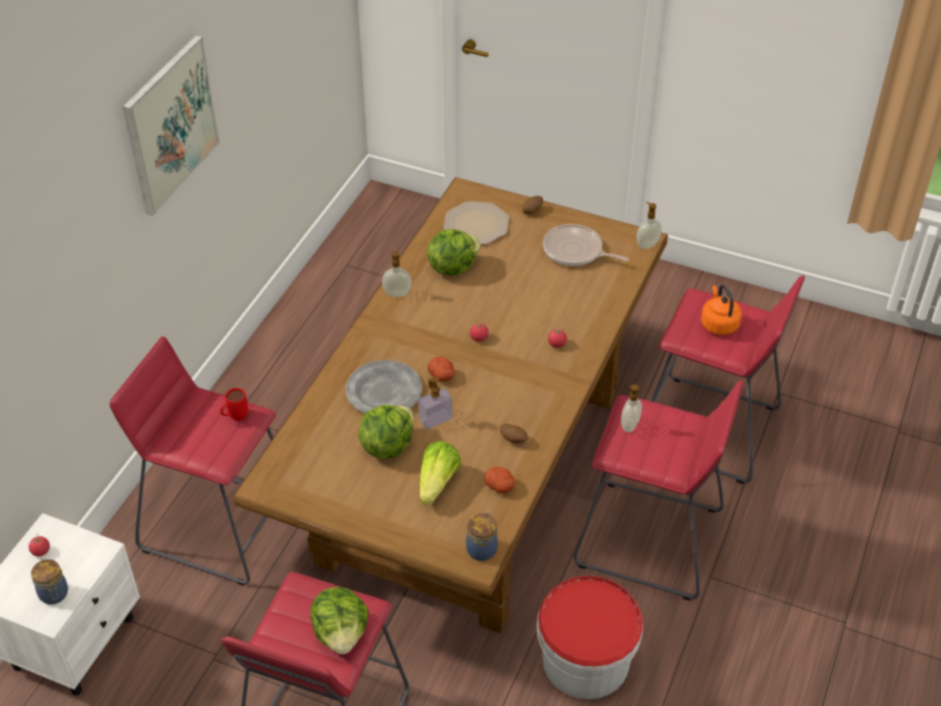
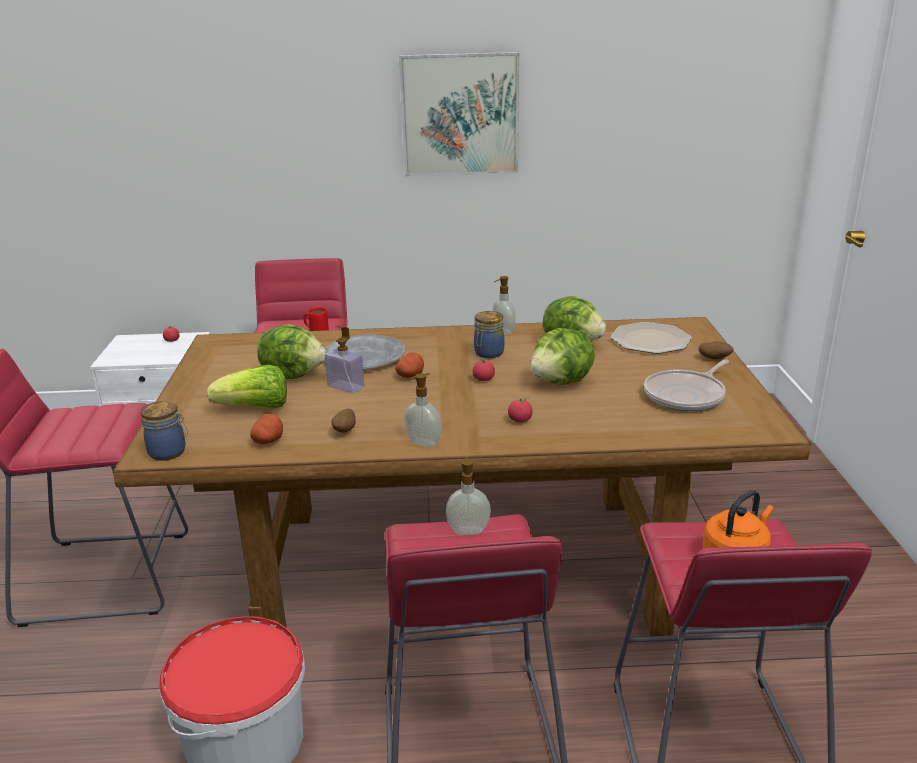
camera: 65 degrees right, 20 degrees down
(54, 595) = (131, 355): jar -> jar (488, 353)
(341, 633) = (73, 440): lettuce -> lettuce (562, 382)
(575, 251) = (686, 395): frying pan -> frying pan turned 135 degrees counterclockwise
(647, 244) = (766, 434): soap dispenser -> soap dispenser (424, 443)

